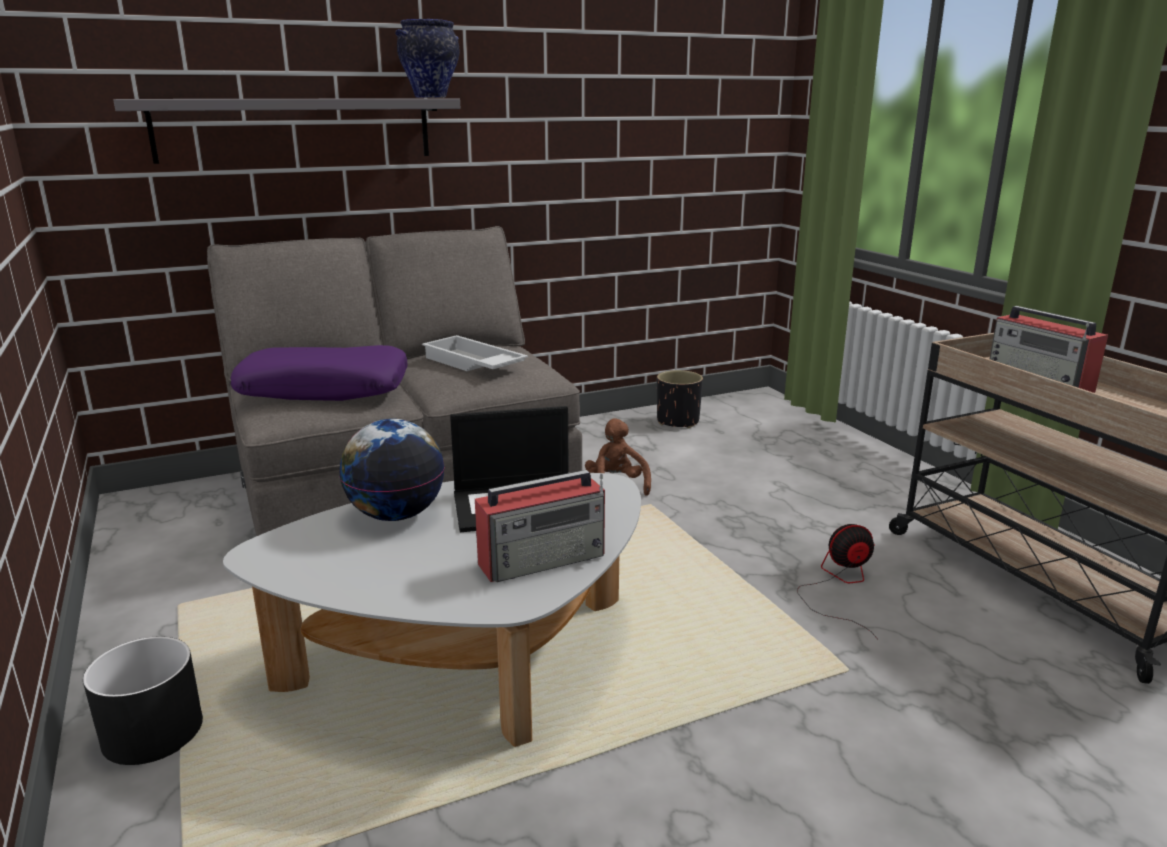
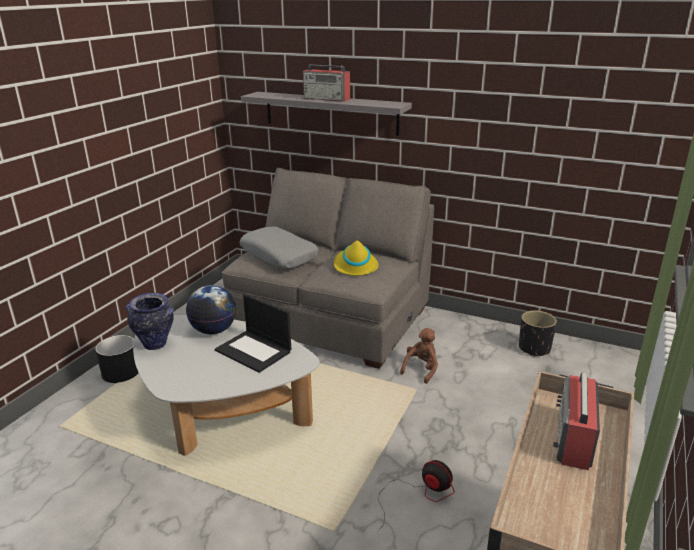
camera: 50 degrees right, 5 degrees up
(325, 389) = (279, 256): purple pillow -> grey pillow
(431, 98) = (393, 104): vase -> vase (155, 344)
(472, 364) = (355, 266): white tray -> yellow hat
(544, 559) = (212, 380): radio -> radio (327, 99)

